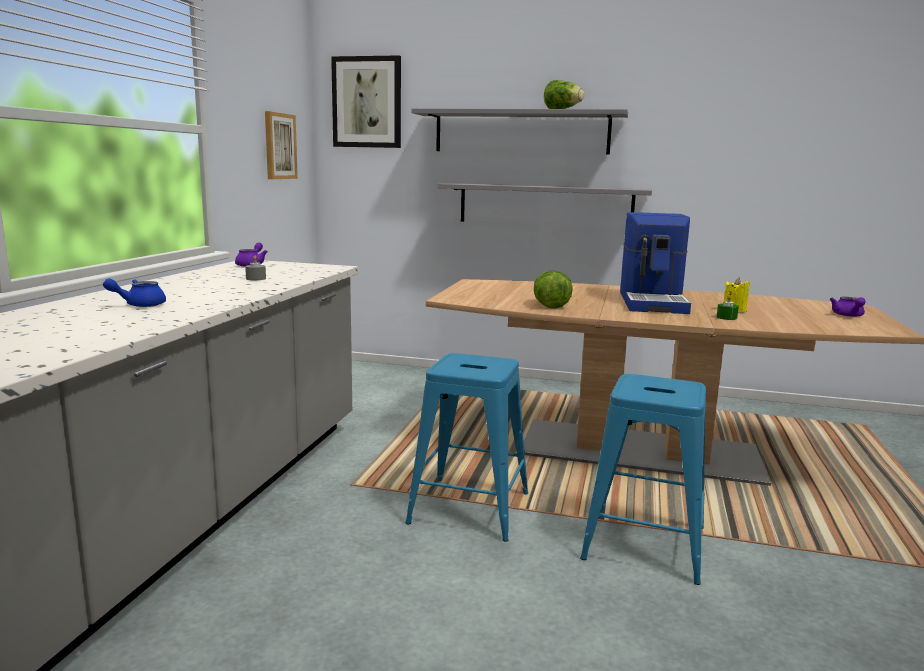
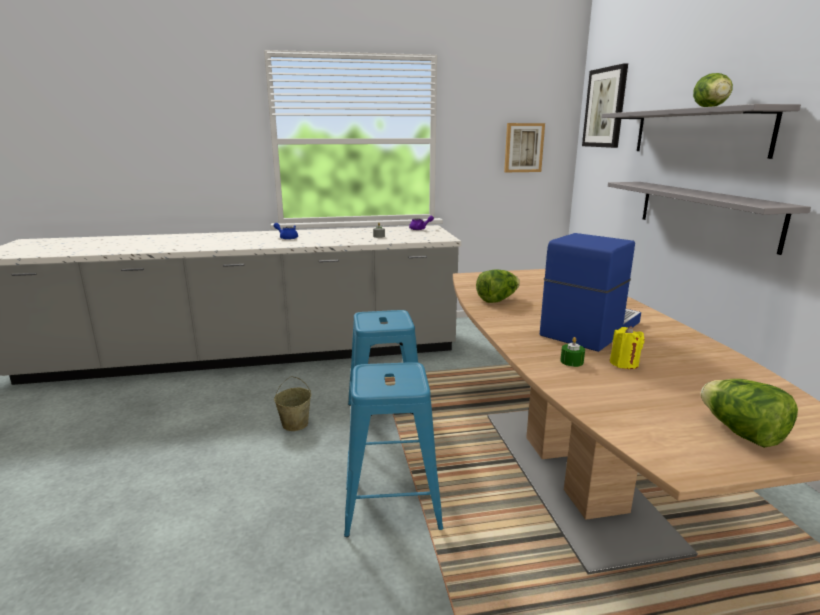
camera: 65 degrees right, 5 degrees up
(422, 576) = (295, 424): none -> beige bucket
(653, 302) = (588, 329): coffee machine -> coffee machine turned 150 degrees clockwise
(848, 316) = (741, 433): purple teapot -> lettuce

